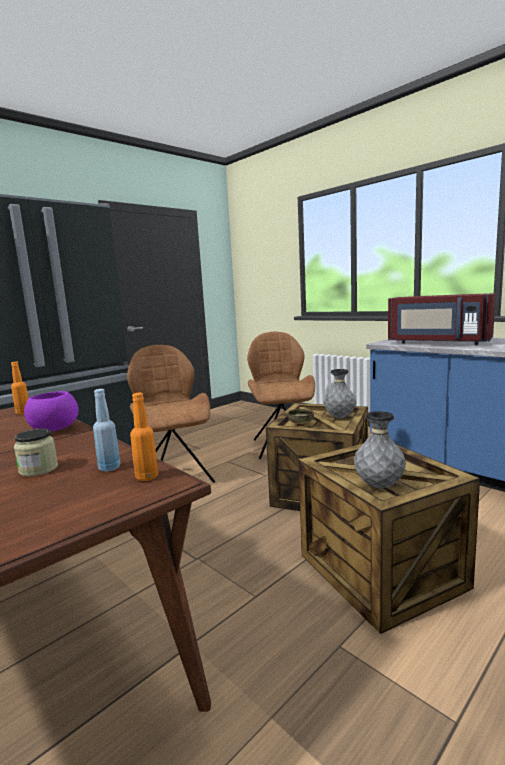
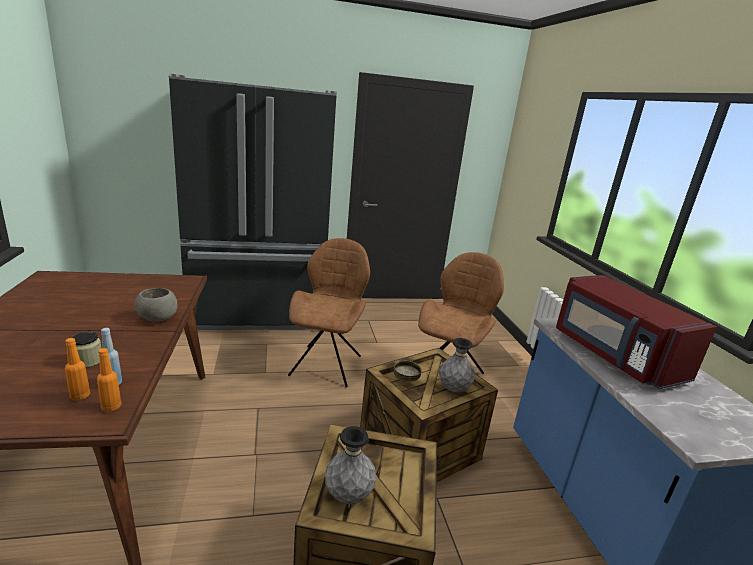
camera: 30 degrees right, 10 degrees up
(23, 413) = (175, 286): orange bottle -> orange bottle (80, 396)
(54, 430) = (157, 319): purple bowl -> grey bowl

